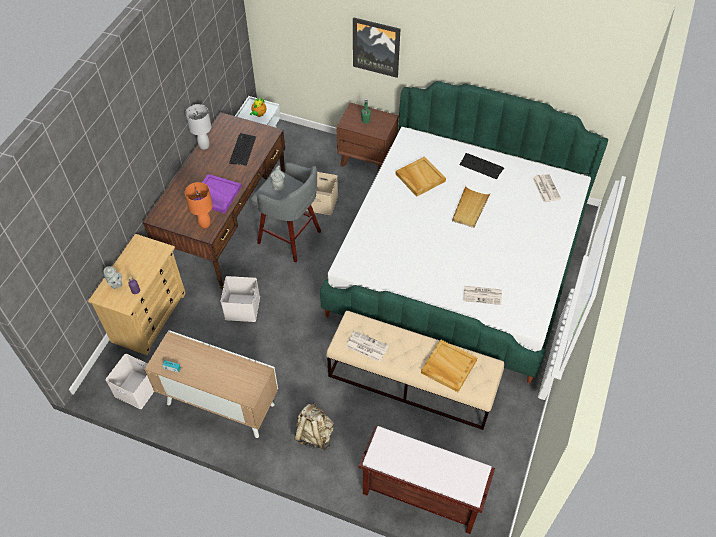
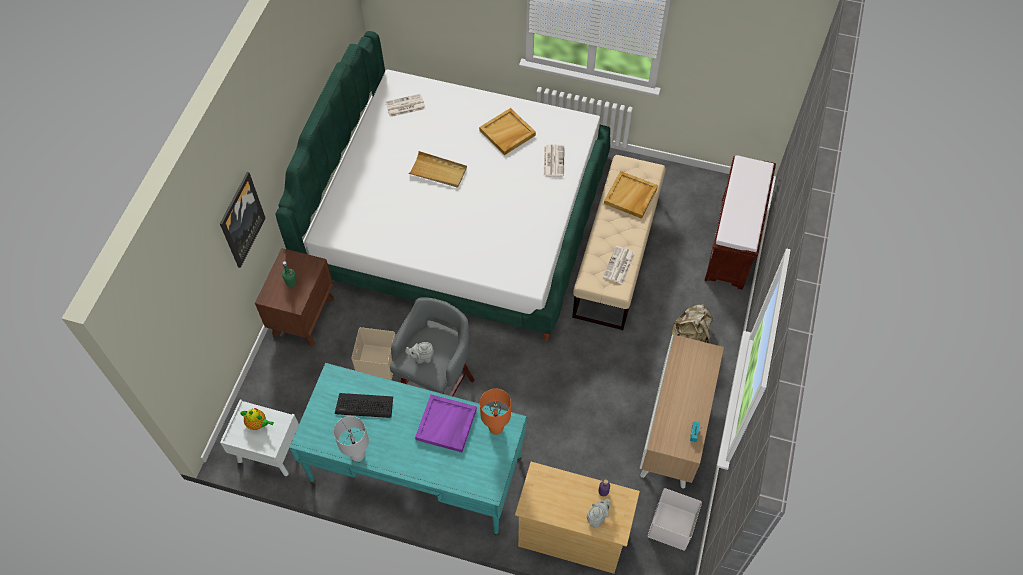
camera: 95 degrees left, 5 degrees up
(226, 223) = (416, 469): brown desk -> turquoise desk
(242, 307) = (545, 430): white storage box -> none
(419, 177) = (393, 219): beige tray -> beige tray (507, 133)
(481, 166) = (373, 161): keyboard -> none

